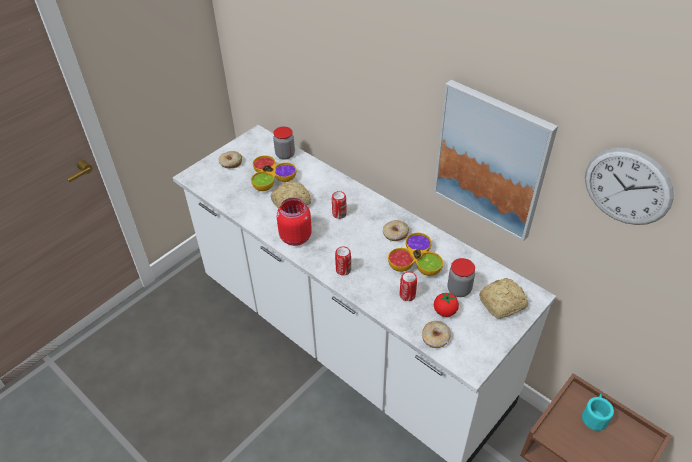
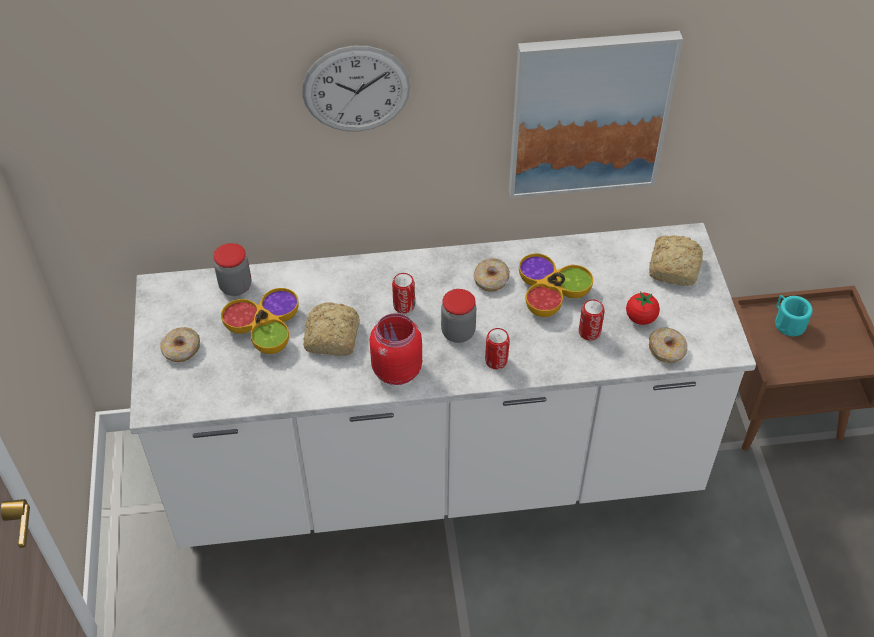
camera: 50 degrees left, 5 degrees up
(459, 289) = (624, 286): jar -> jar (458, 332)
(627, 187) = (771, 56): wall clock -> wall clock (356, 89)

